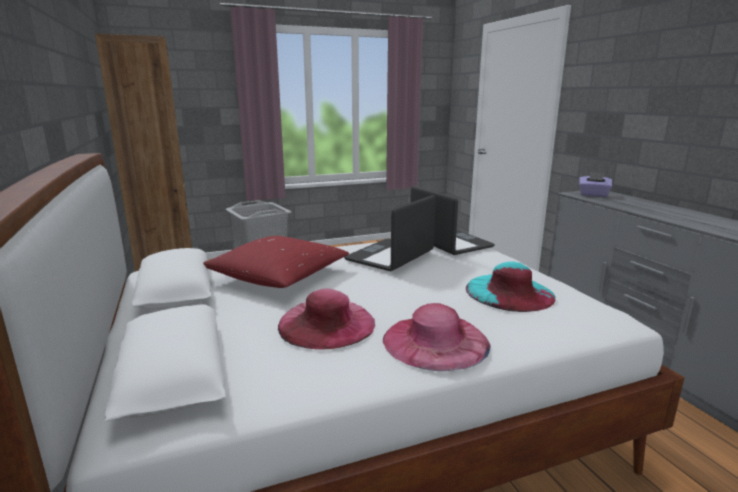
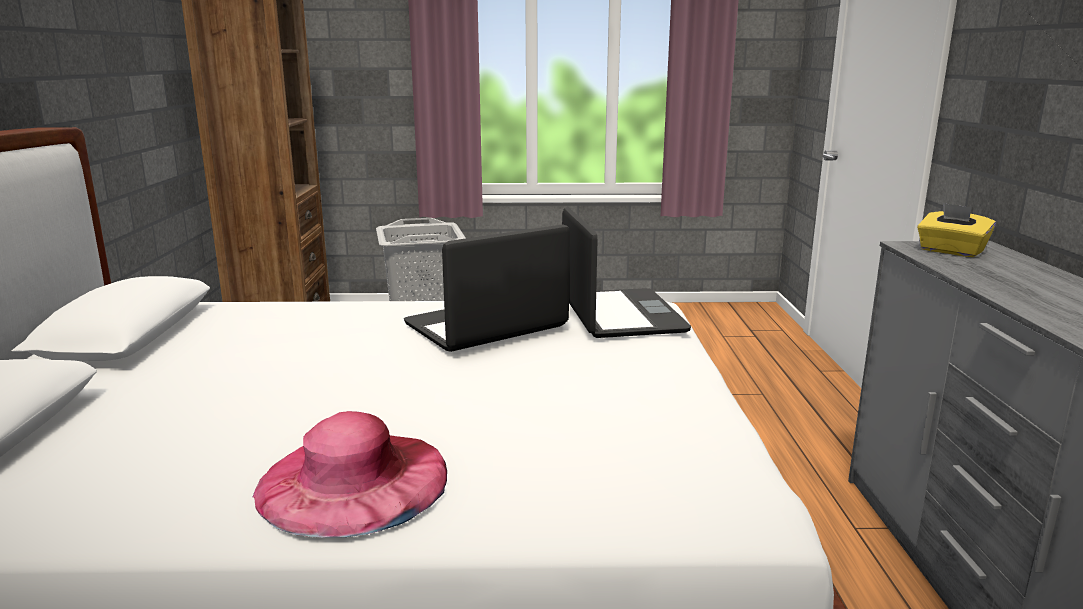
camera: 20 degrees right, 0 degrees up
(279, 276) = (281, 335): red pillow -> none
(326, 323) = (235, 420): pink hat -> none
(509, 292) = (594, 418): turquoise hat -> none
(593, 195) = (951, 251): purple tissue box -> yellow tissue box

